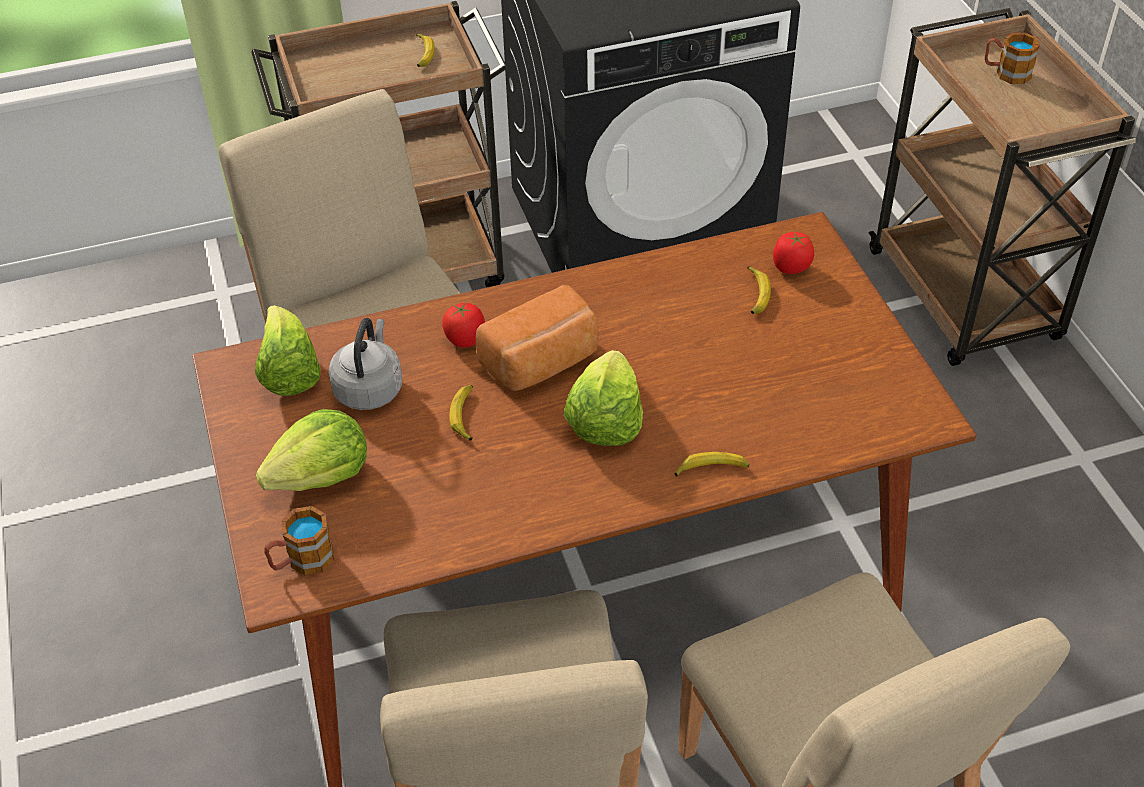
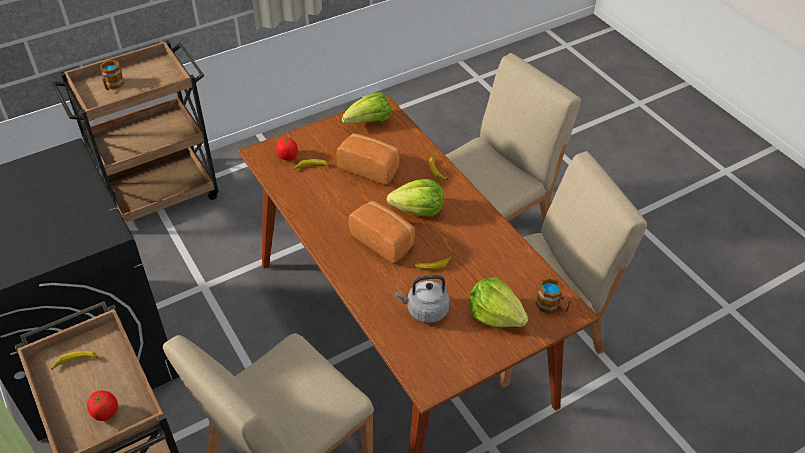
camera: 105 degrees left, 0 degrees up
(289, 372) = (424, 353): lettuce -> lettuce (369, 122)
(465, 339) = (374, 276): tomato -> tomato (105, 413)
(739, 372) = (370, 168): none -> bread

